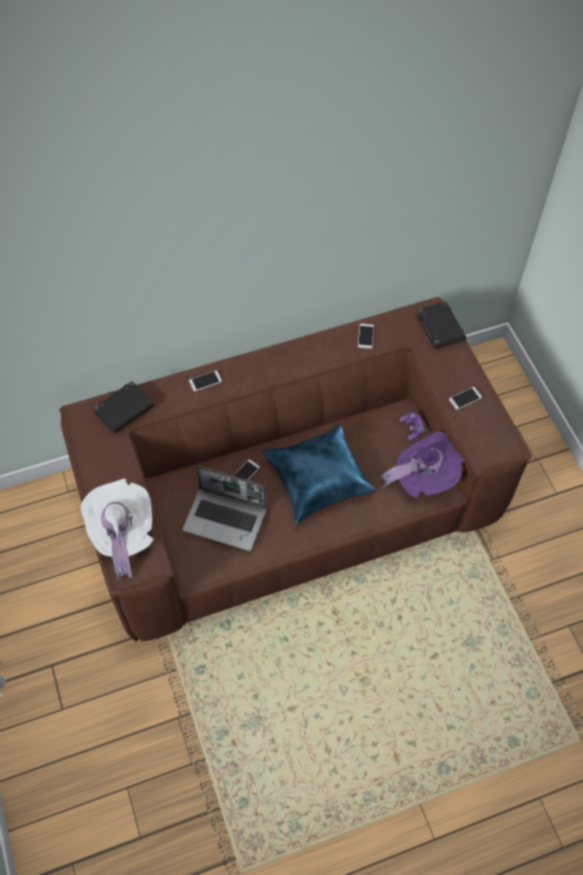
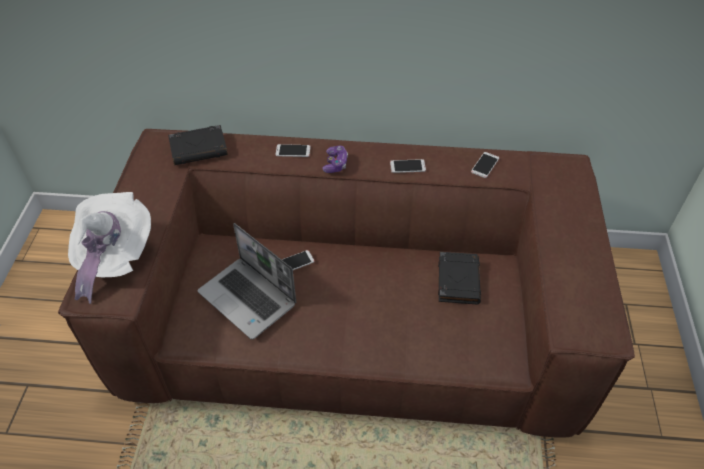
camera: 25 degrees right, 10 degrees down
(318, 479) = (370, 296): blue pillow -> none
(412, 428) = (502, 285): game controller -> game controller (335, 164)
(424, 476) = (491, 340): purple hat -> none
(439, 327) = (574, 182): black book -> black book (458, 280)
(465, 398) = (572, 261): phone -> phone (407, 166)

